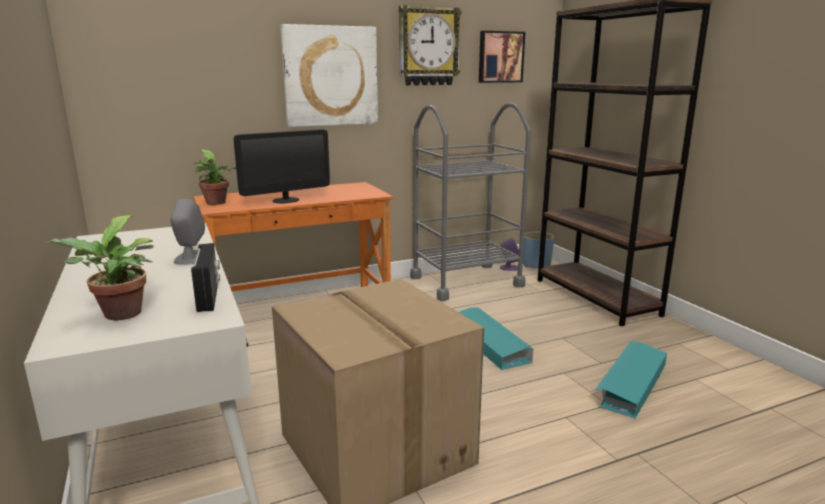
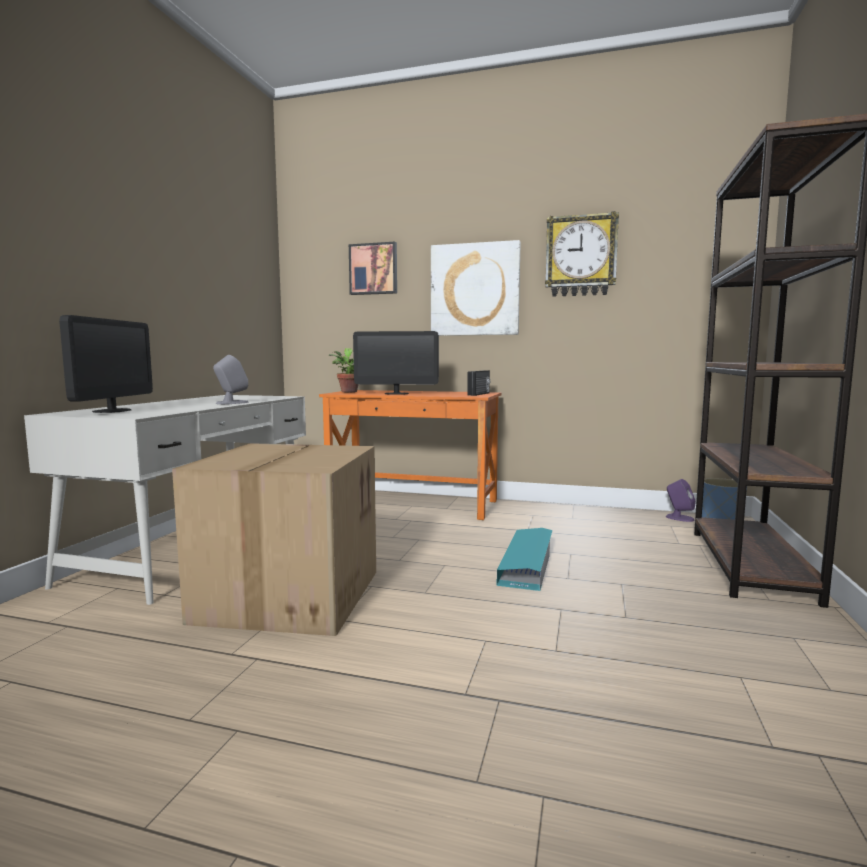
camera: 40 degrees right, 10 degrees down
(119, 315) = (112, 411): potted plant -> monitor
(210, 296) = (173, 411): radio -> radio (479, 394)
(466, 281) = (602, 517): grey cart -> none
(500, 57) = (677, 261): picture -> picture (374, 269)
(631, 384) = (625, 646): turquoise storage box -> none

